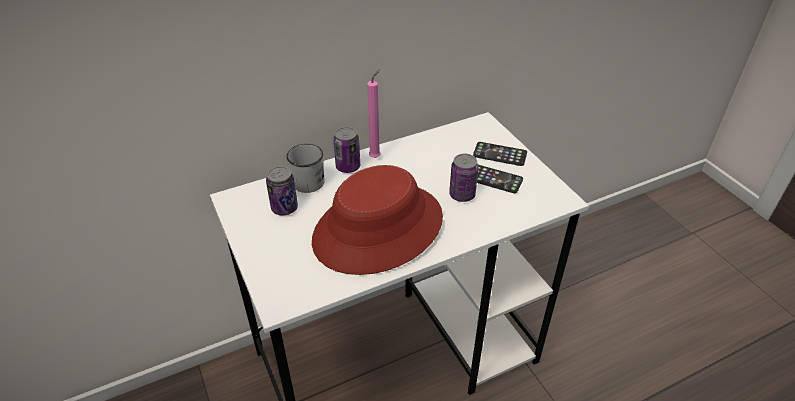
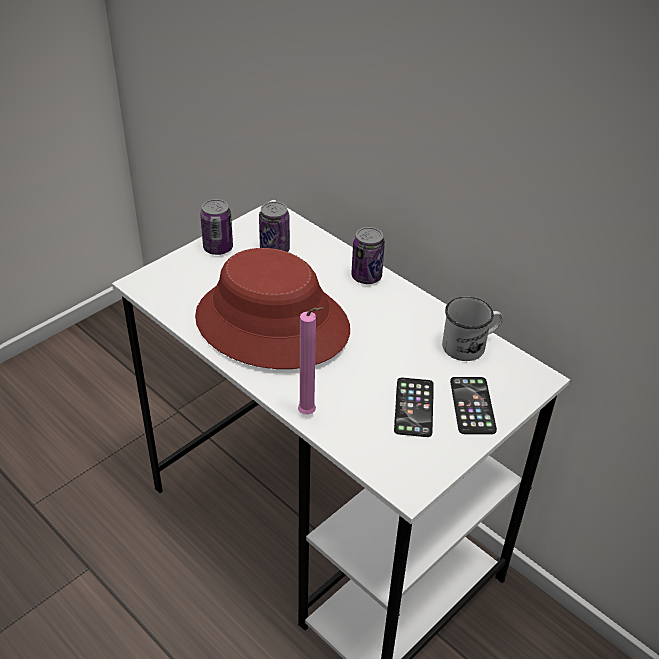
camera: 70 degrees right, 0 degrees up
(309, 178) = (330, 254): white mug -> white mug (470, 345)
(376, 157) = (398, 294): pink candle -> pink candle (309, 414)
(462, 195) = (365, 382): can -> can (218, 248)

